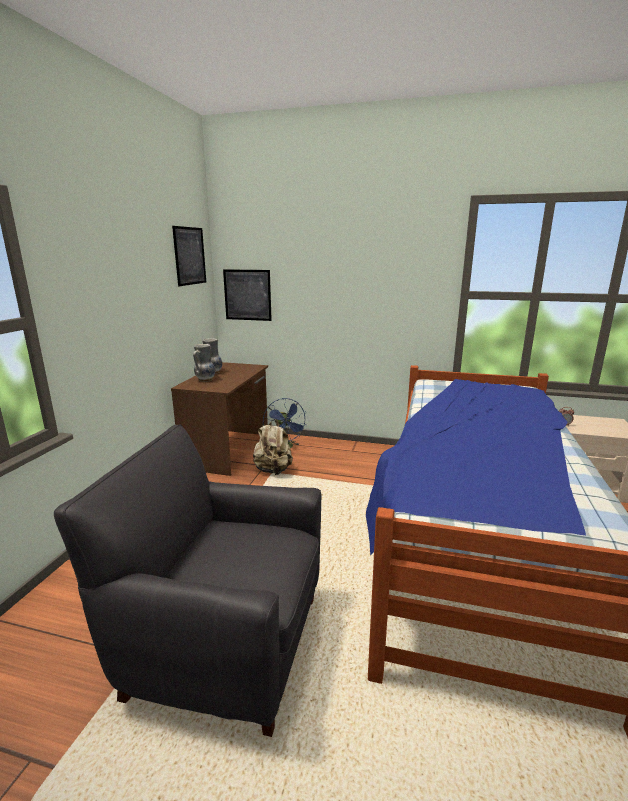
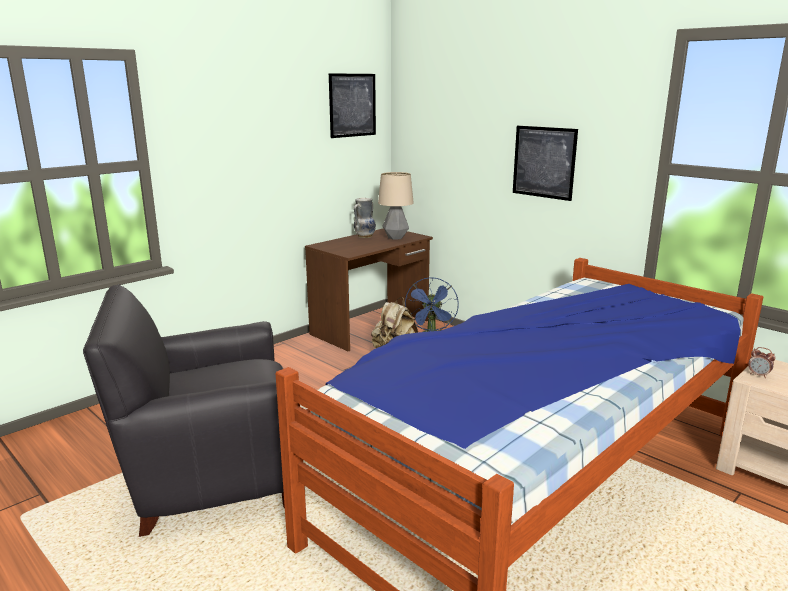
camera: 30 degrees right, 0 degrees up
(205, 380) = (346, 242): vase -> none
(223, 642) = (210, 476): black armchair -> black armchair turned 60 degrees counterclockwise
(241, 370) = (395, 238): none -> table lamp
(247, 295) = (420, 151): picture -> picture (544, 162)

